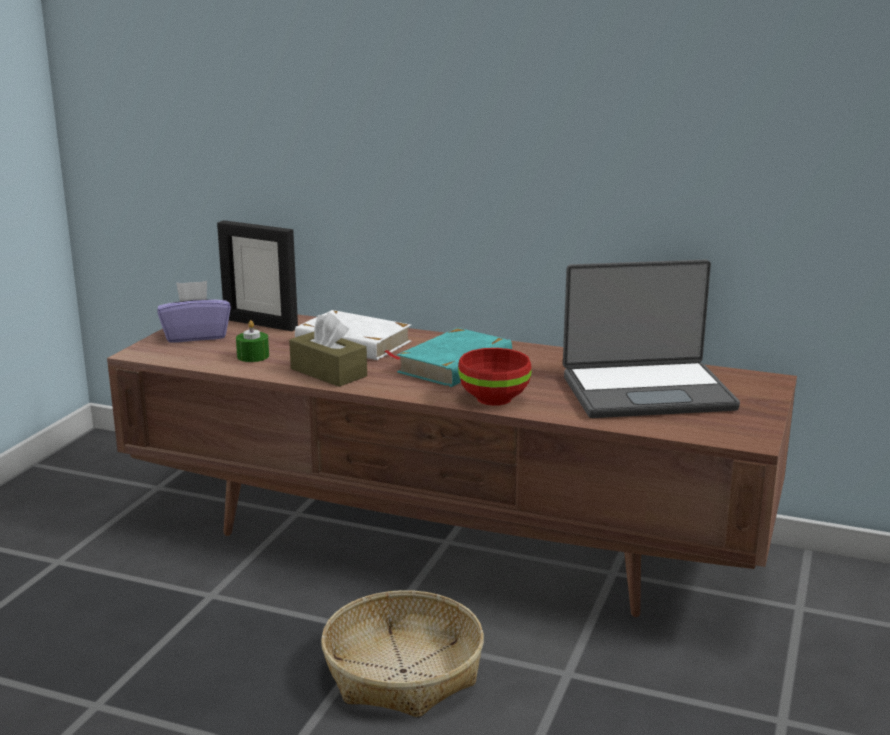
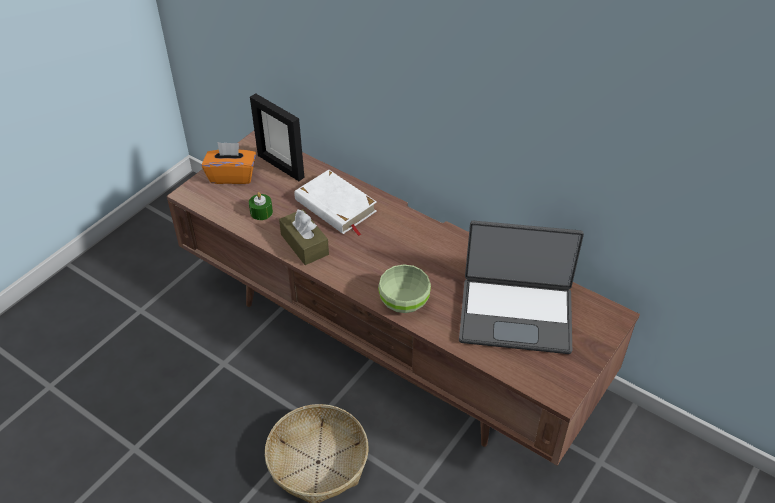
camera: 15 degrees right, 25 degrees up
(196, 335) = (232, 176): purple tissue box -> orange tissue box
(456, 365) = (395, 251): turquoise book -> none
(493, 398) = (404, 302): red bowl -> green bowl

